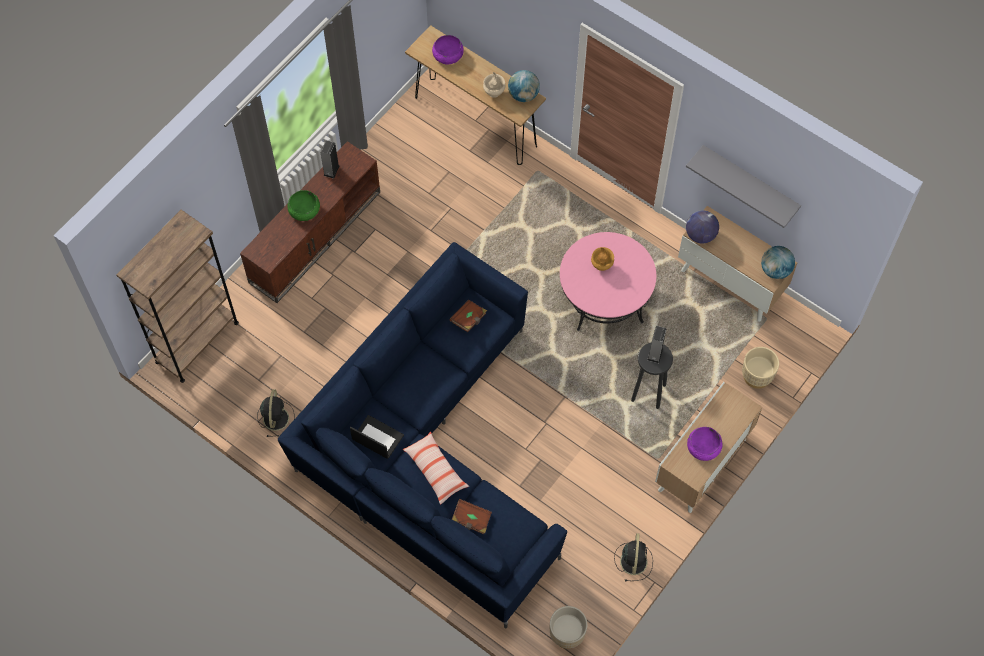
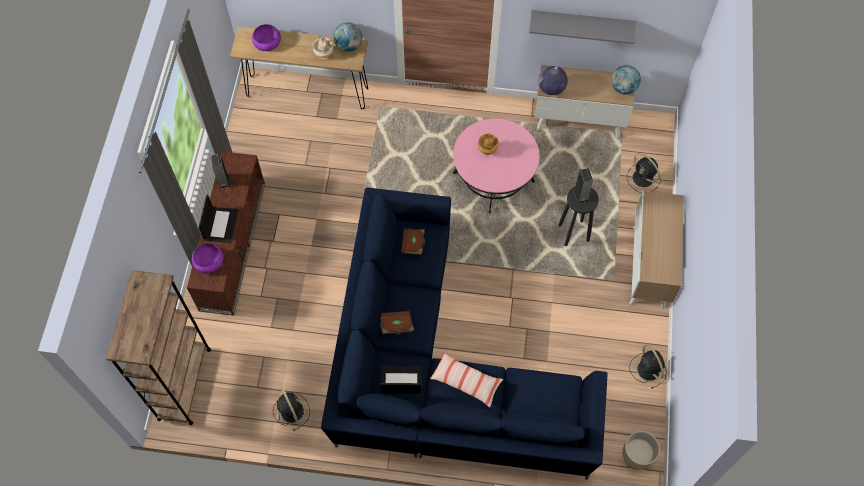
camera: 30 degrees left, 0 degrees up
(304, 210) = (220, 224): green bowl -> laptop
(471, 520) = (521, 406): brown book -> brown book (396, 326)
(703, 447) = (662, 249): purple bowl -> purple bowl (209, 261)
(757, 376) = (643, 179): beige planter -> black fan

